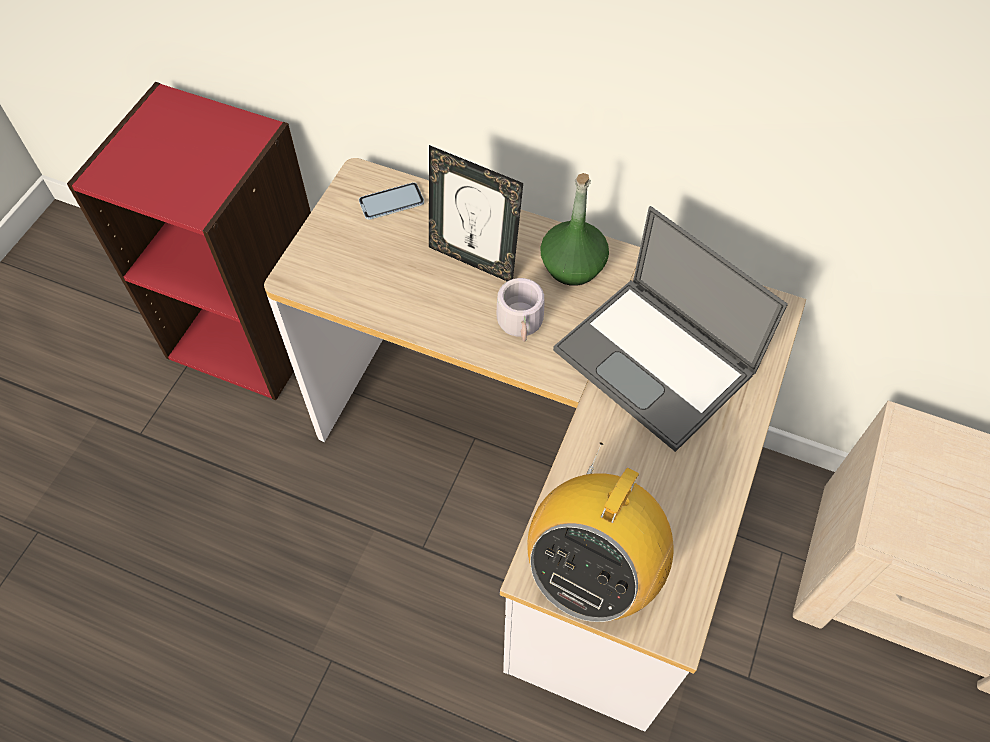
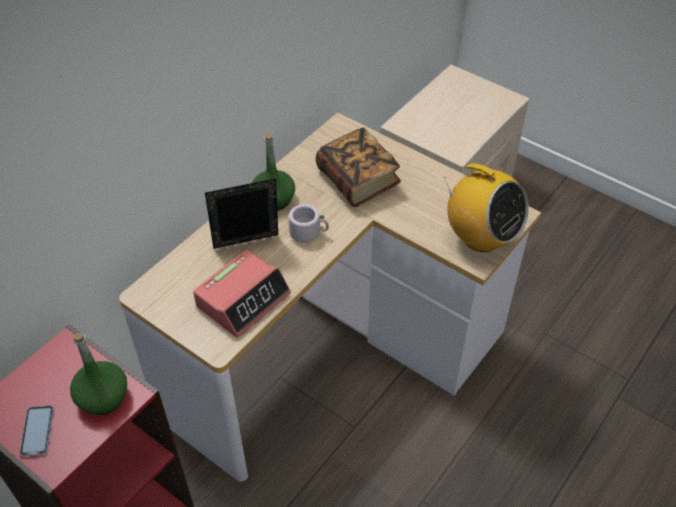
camera: 75 degrees left, 10 degrees down
(191, 186) = (103, 397): none -> green bottle
(377, 281) = (243, 299): none -> alarm clock
(391, 202) = (175, 280): phone -> phone (37, 431)
(473, 259) = (247, 245): picture frame -> picture frame turned 150 degrees counterclockwise
(656, 362) = (358, 180): laptop -> book

